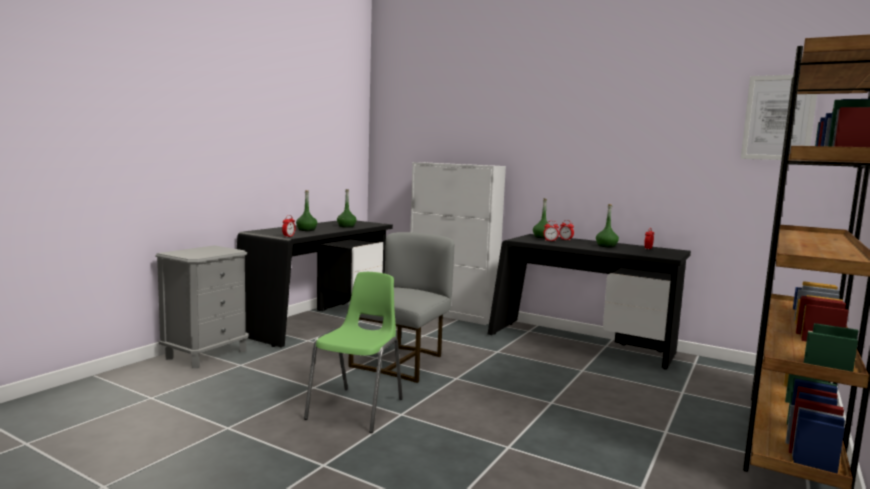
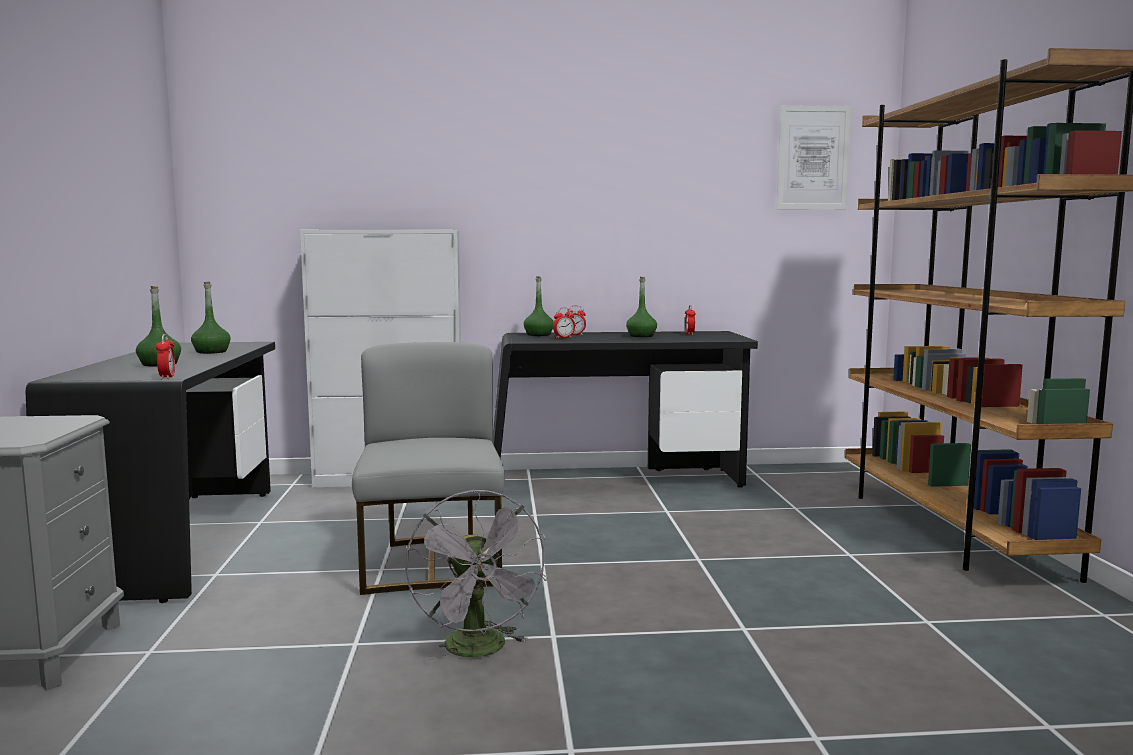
camera: 35 degrees left, 0 degrees up
(357, 409) = (480, 651): green chair -> grey fan

